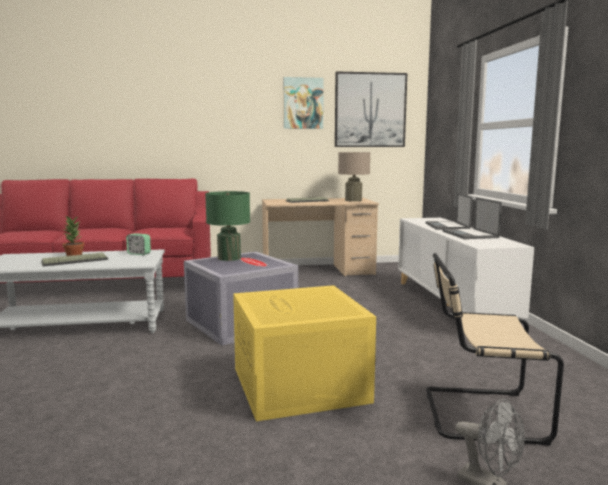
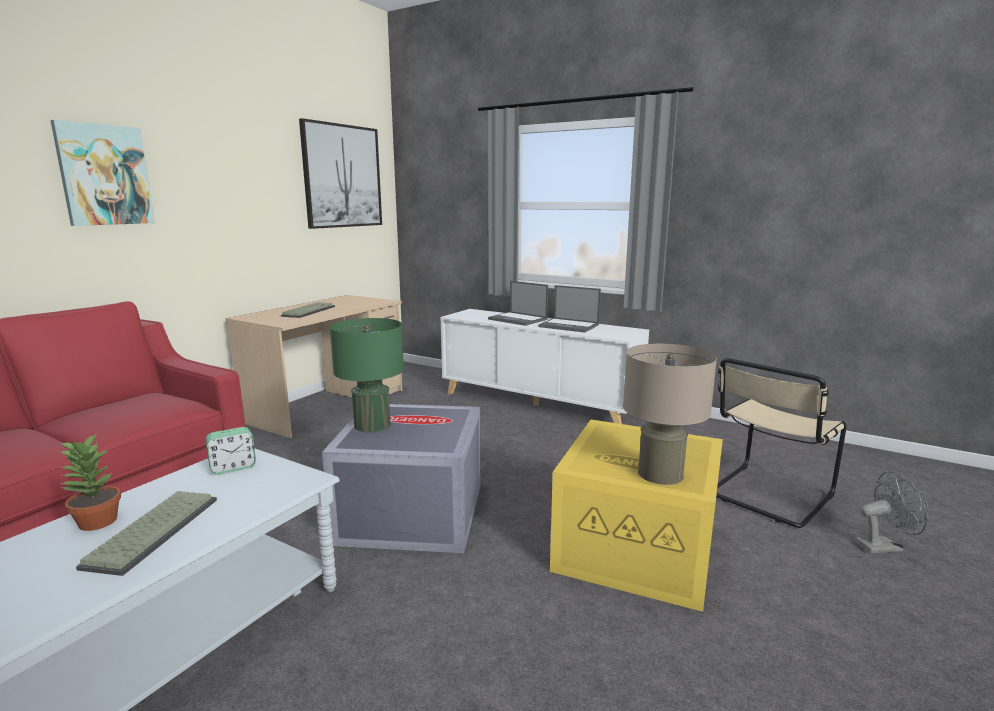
camera: 50 degrees left, 5 degrees up
(303, 103) = (263, 163): picture -> picture (104, 175)
(353, 200) = (359, 301): beige table lamp -> beige table lamp (660, 474)

